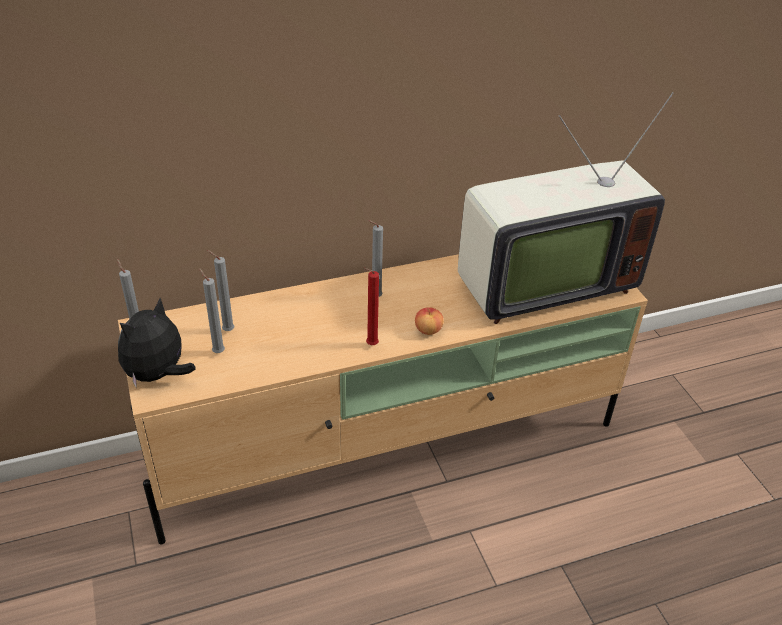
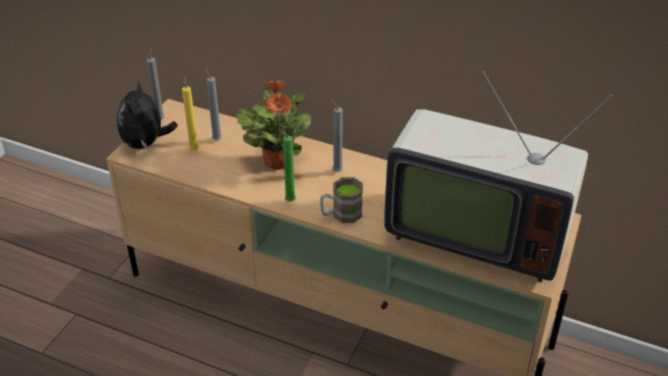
camera: 45 degrees right, 0 degrees up
(158, 375) = (146, 143): plush toy -> plush toy turned 75 degrees counterclockwise
(217, 351) = (194, 149): grey candle -> yellow candle
(312, 317) = (278, 161): none -> potted plant
(370, 345) = (288, 200): red candle -> green candle
(428, 330) = (341, 214): apple -> brown mug

